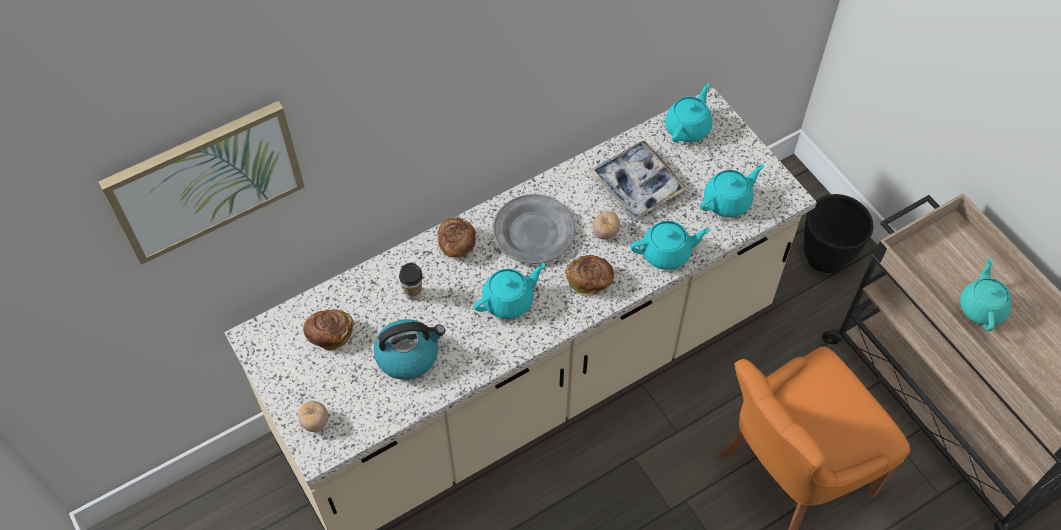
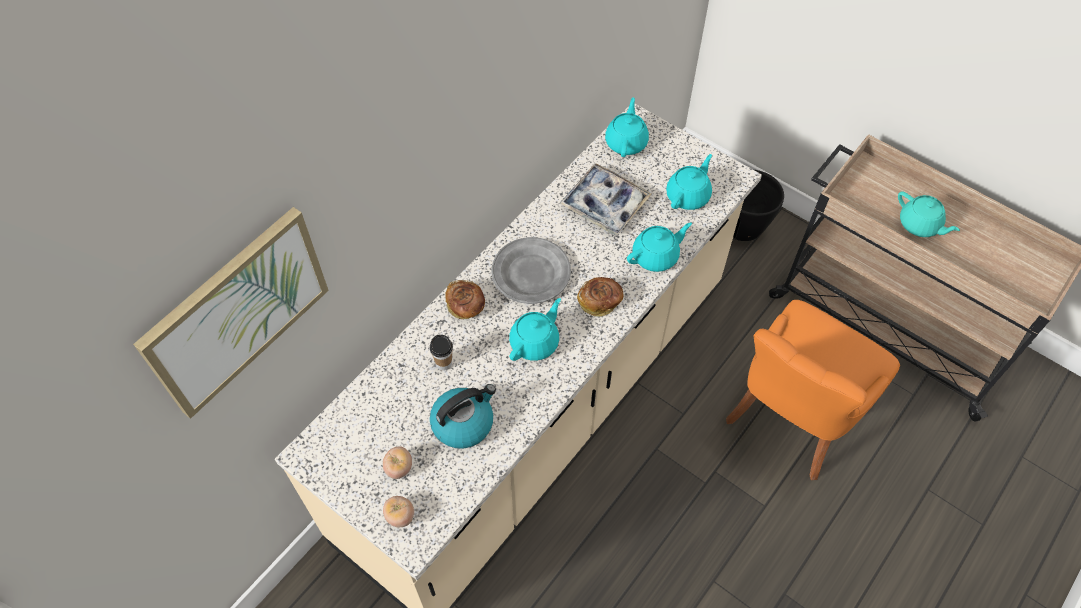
camera: 20 degrees left, 0 degrees up
(329, 334) = (380, 428): bread -> none
(605, 232) = (595, 254): tomato -> tomato (399, 468)
(981, 307) = (919, 225): turquoise teapot -> turquoise teapot turned 150 degrees clockwise

